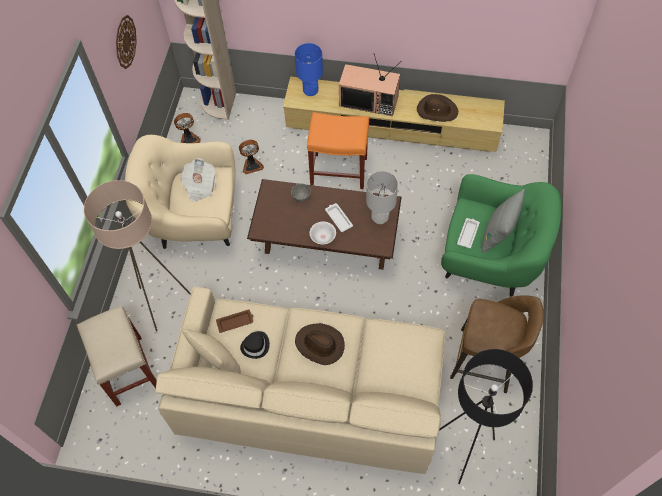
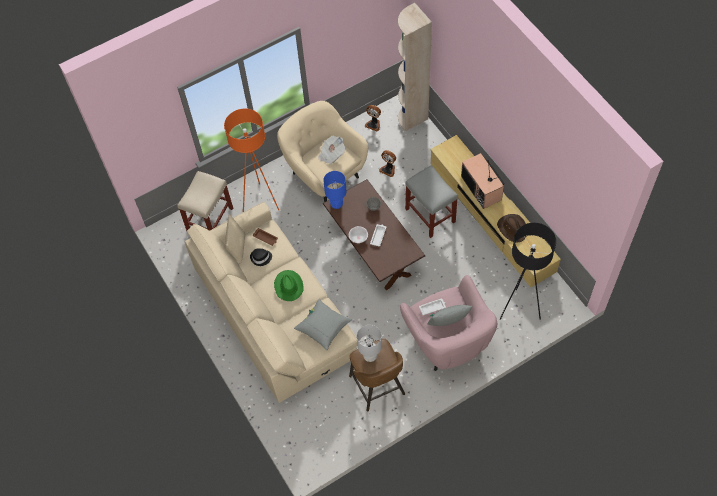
camera: 50 degrees right, 0 degrees up
(125, 42) = (348, 42): wall clock -> none
(162, 303) = (260, 201): beige floor lamp -> orange floor lamp
(310, 92) = (456, 154): blue table lamp -> blue table lamp (336, 204)
(319, 345) = (288, 286): brown hat -> green hat
(339, 170) = (430, 216): orange stool -> grey stool
(380, 218) = (399, 255): grey table lamp -> grey table lamp (370, 356)
(402, 349) = (323, 327): none -> grey pillow
(463, 451) = (311, 414): black floor lamp -> black floor lamp (519, 309)
(489, 260) = (447, 341): green armchair -> pink armchair

